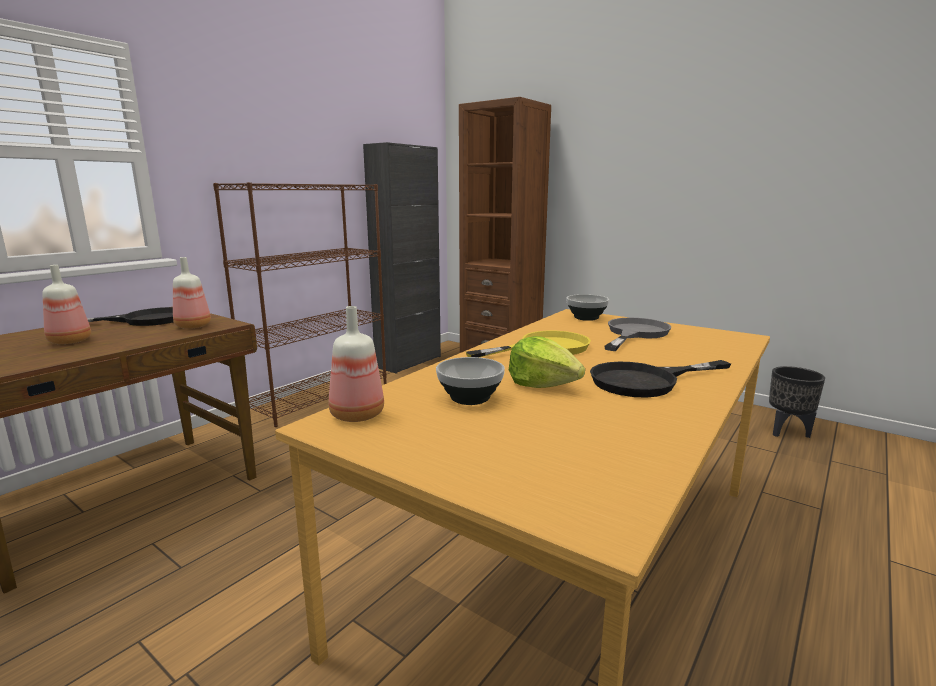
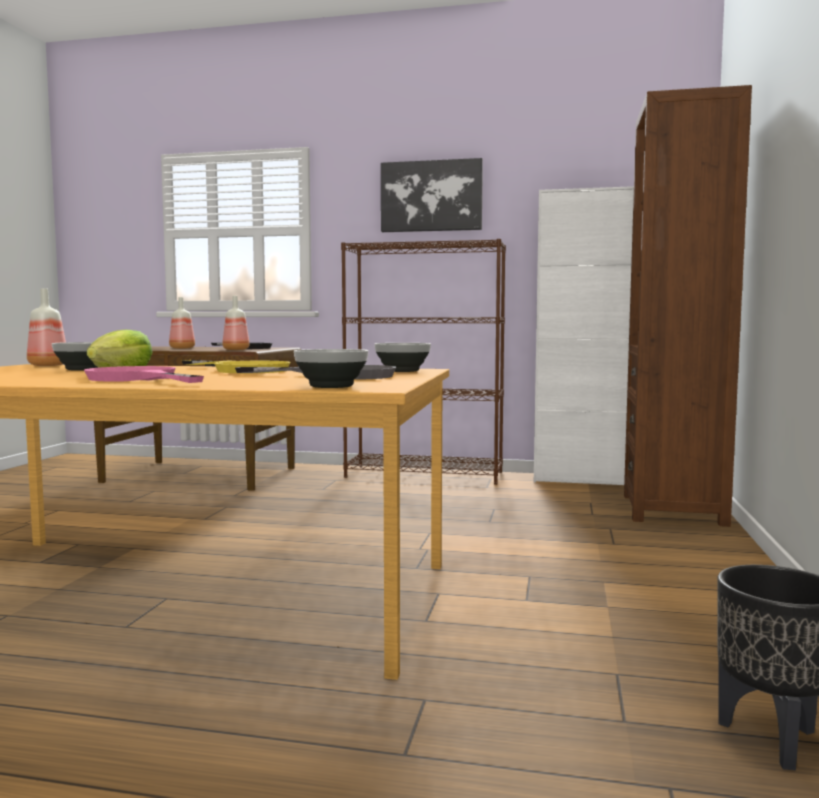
camera: 65 degrees right, 10 degrees down
(278, 131) = (431, 196): none -> picture
(408, 362) = (579, 480): black cabinet -> white cabinet
(646, 381) = (139, 379): black frying pan -> pink frying pan
(727, 342) = (332, 386): none -> bowl

